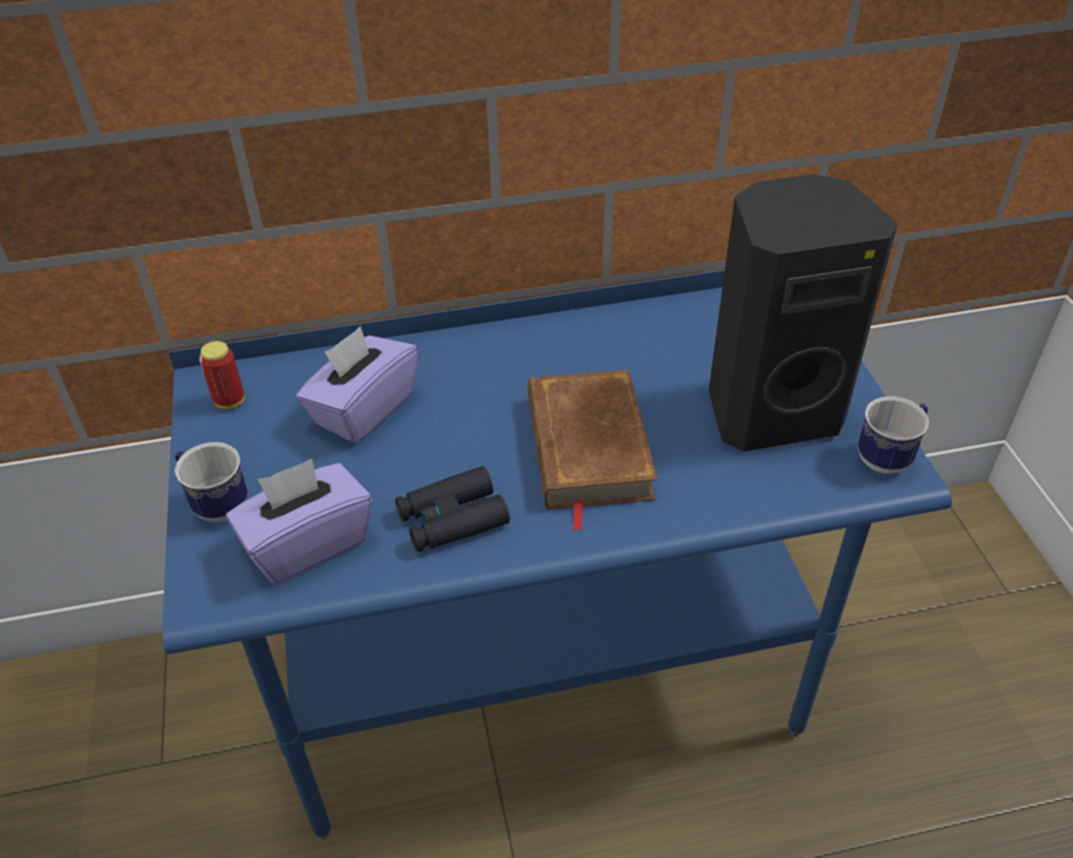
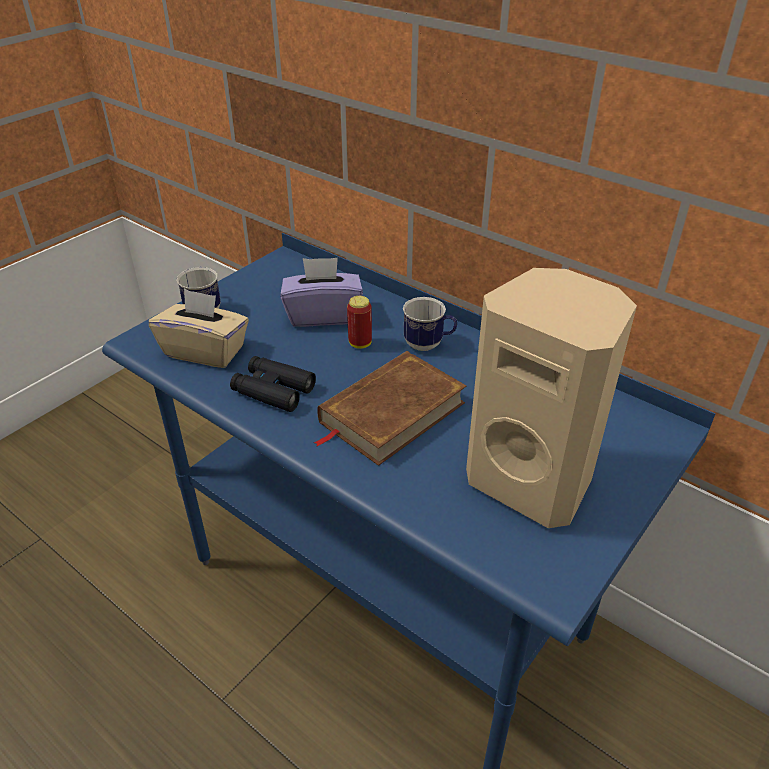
camera: 50 degrees right, 5 degrees down
(229, 401) = (279, 272): can -> can (360, 343)
(307, 543) = (205, 351): purple tissue box -> beige tissue box
(770, 410) = (532, 480): black speaker -> beige speaker
(889, 457) = (565, 572): mug -> mug (428, 345)

